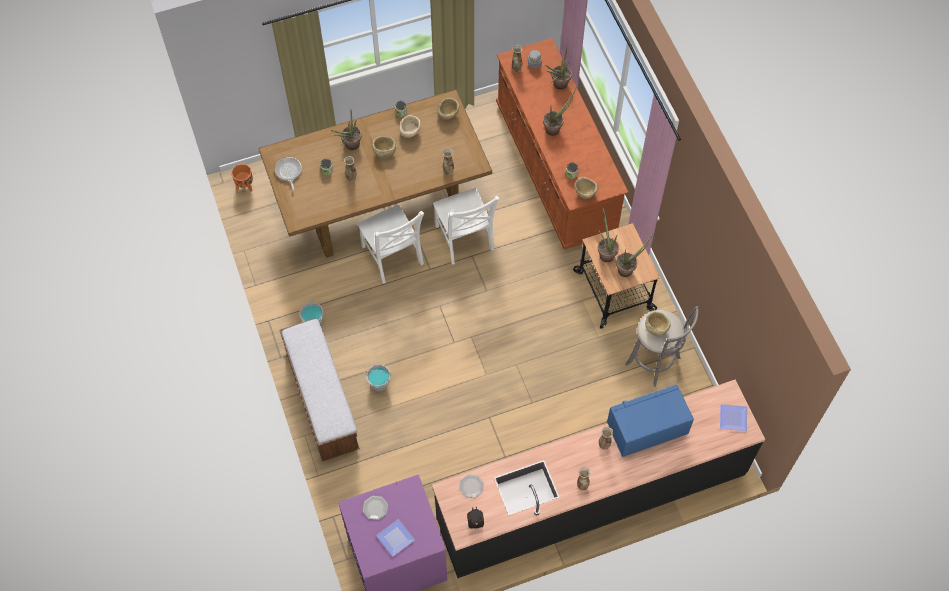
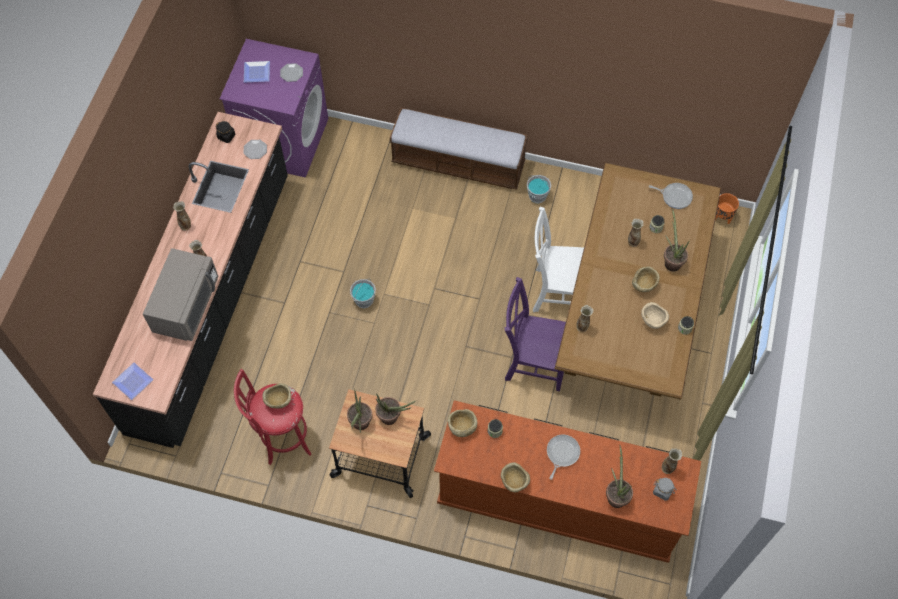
camera: 125 degrees right, 0 degrees up
(379, 383) = (440, 210): grey bucket -> grey bucket (364, 300)
(448, 115) = (651, 368): beige bowl -> beige bowl (514, 482)
(464, 240) = (533, 362): white chair -> purple chair
(555, 128) = (561, 453): potted plant -> frying pan
(647, 429) = (186, 305): blue microwave -> grey microwave
(655, 363) = (282, 438): grey stool -> red stool

